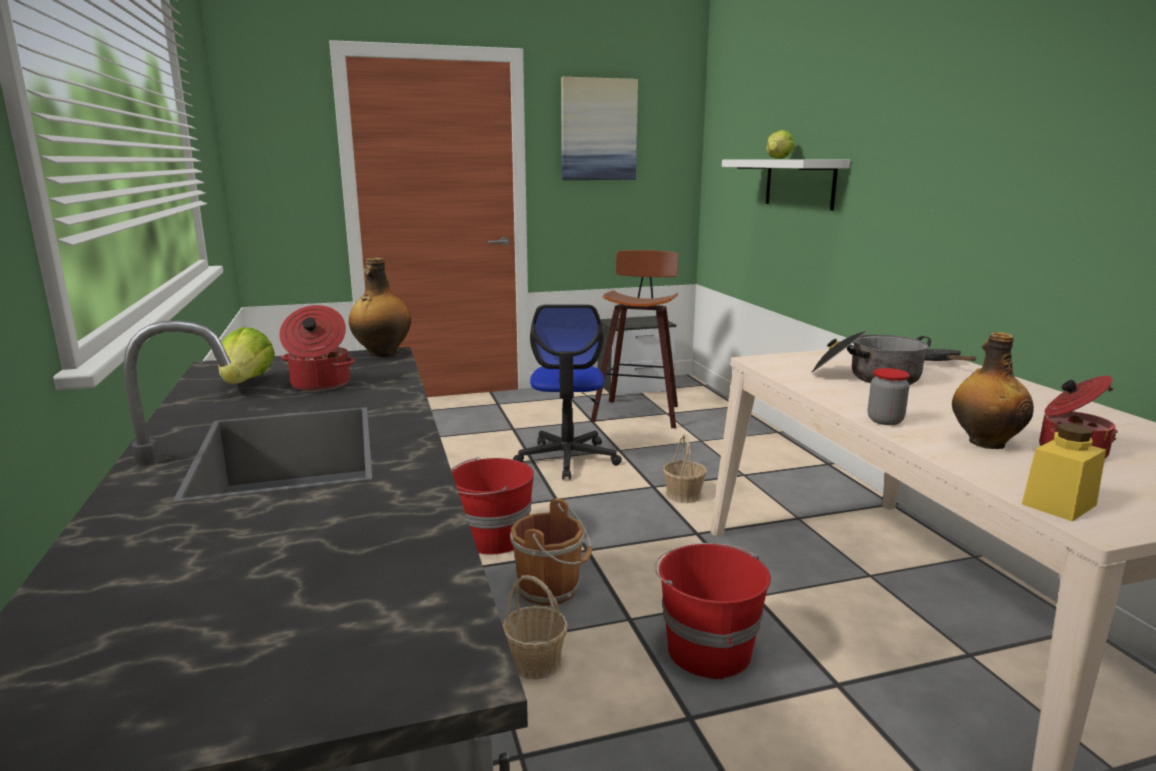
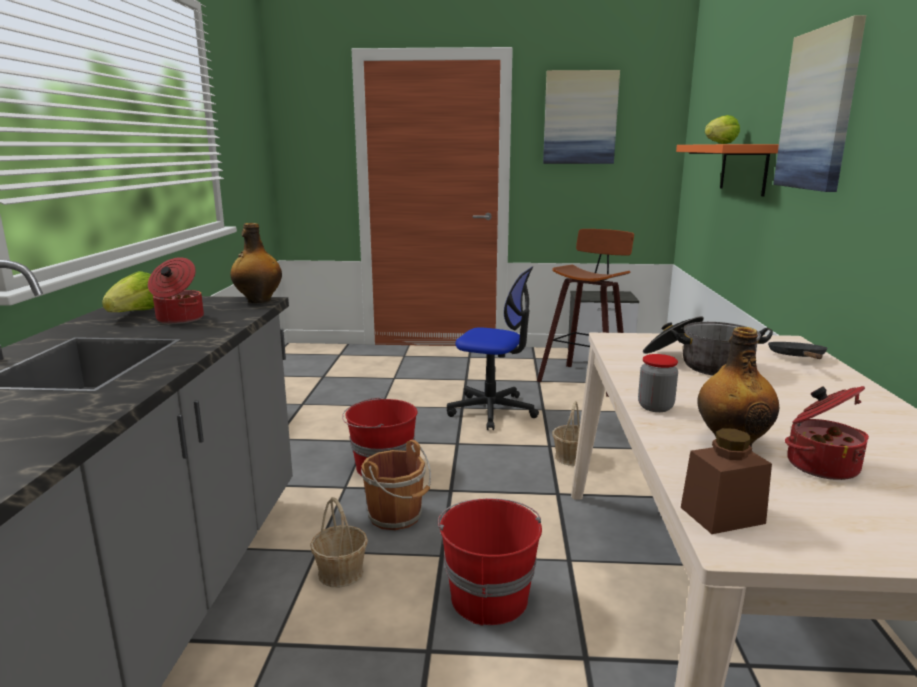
camera: 20 degrees right, 0 degrees up
(567, 459) = (492, 411): office chair -> office chair turned 90 degrees counterclockwise
(799, 183) = (743, 168): white shelf -> orange shelf
(903, 127) = (819, 110): none -> picture
(1059, 504) = (722, 515): yellow jar -> brown jar

